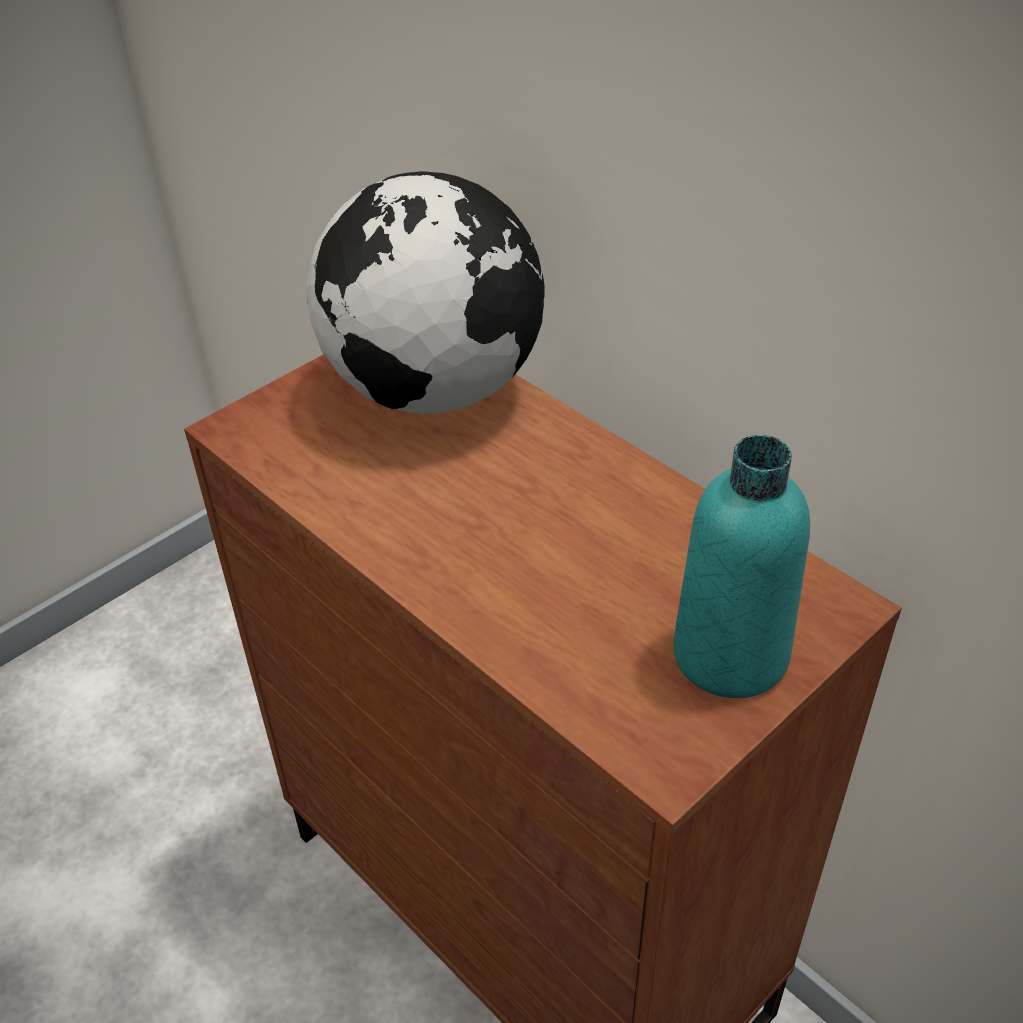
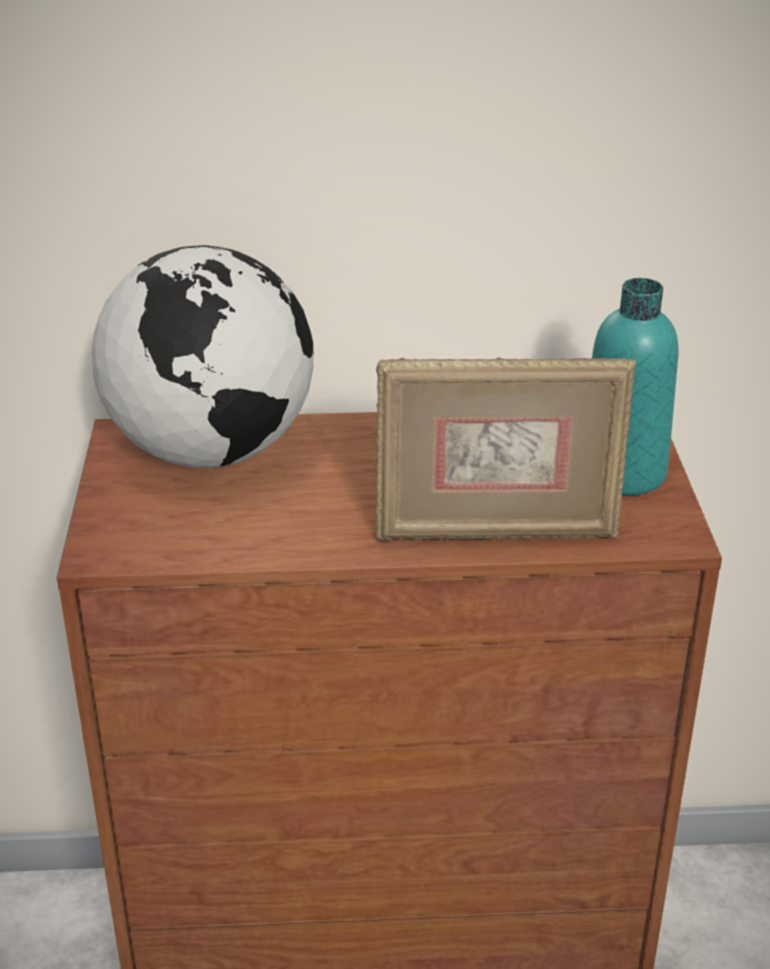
camera: 50 degrees left, 10 degrees down
(516, 626) = (496, 532): none -> picture frame

